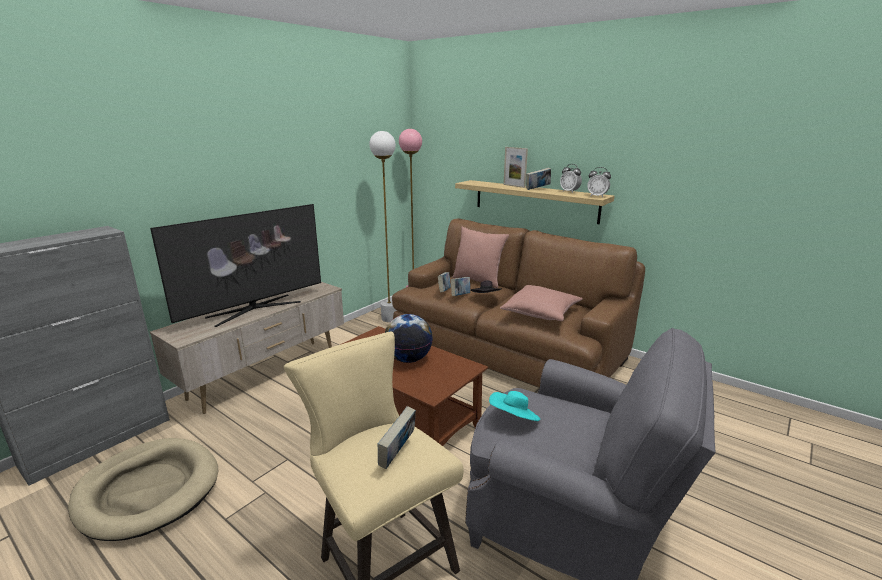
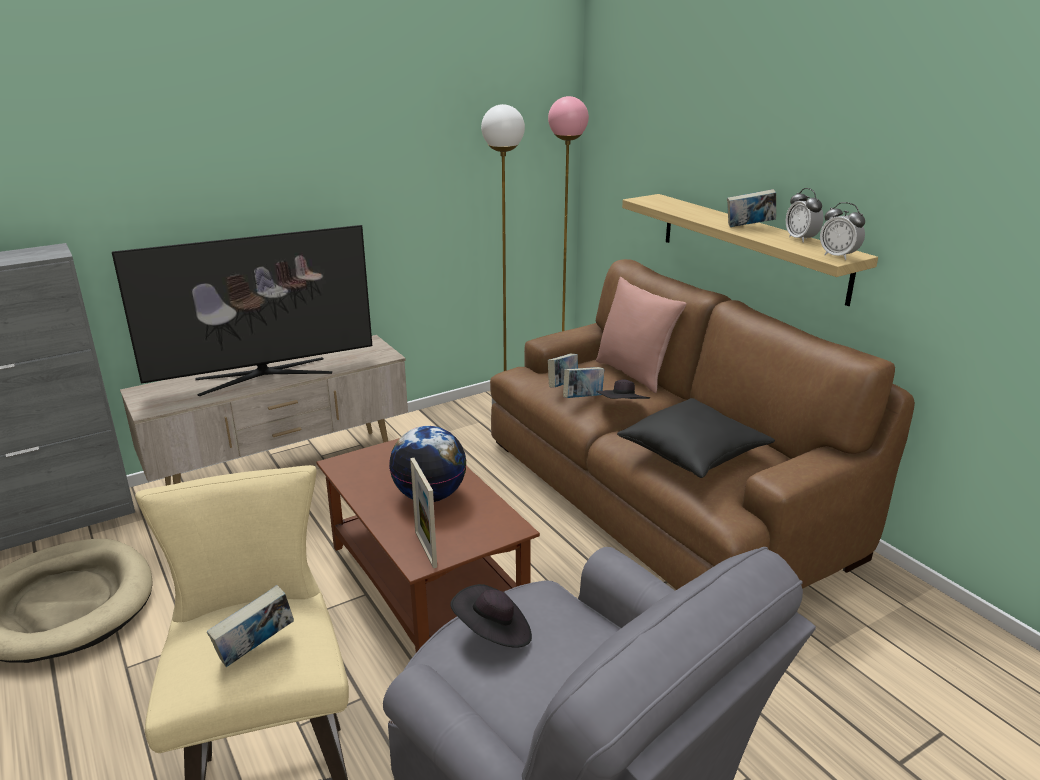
camera: 20 degrees right, 5 degrees up
(514, 186) = (716, 215): picture frame -> picture frame (425, 549)
(514, 419) = (493, 633): turquoise hat -> black hat
(541, 313) = (693, 453): pink pillow -> black pillow

